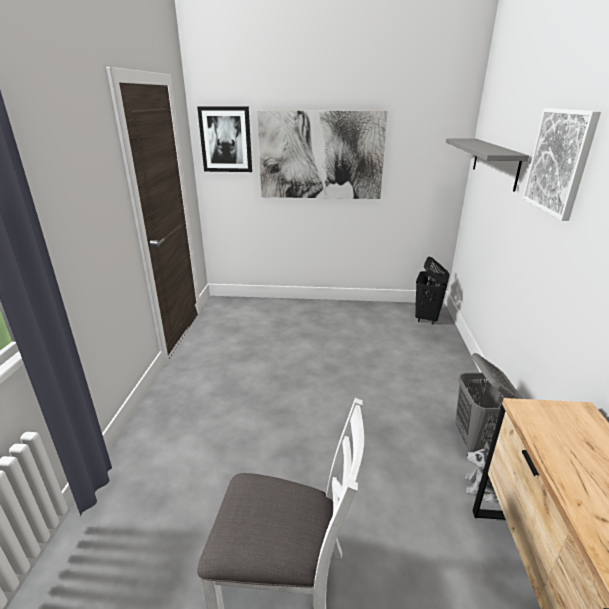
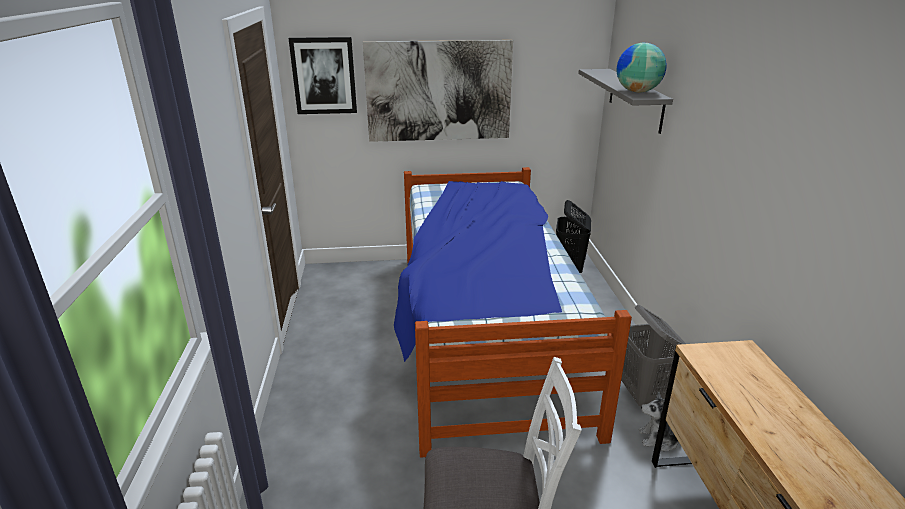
camera: 10 degrees left, 0 degrees up
(338, 363) = (483, 330): none -> bed
(494, 150) = (637, 92): none -> globe
(559, 161) = (704, 111): picture -> none

